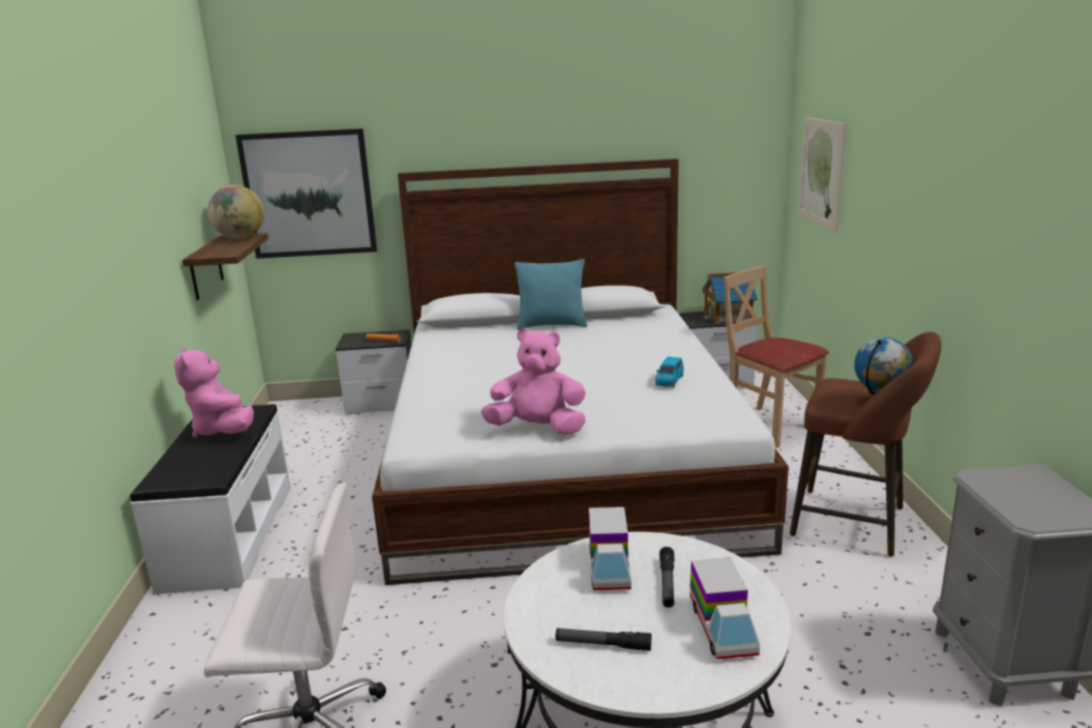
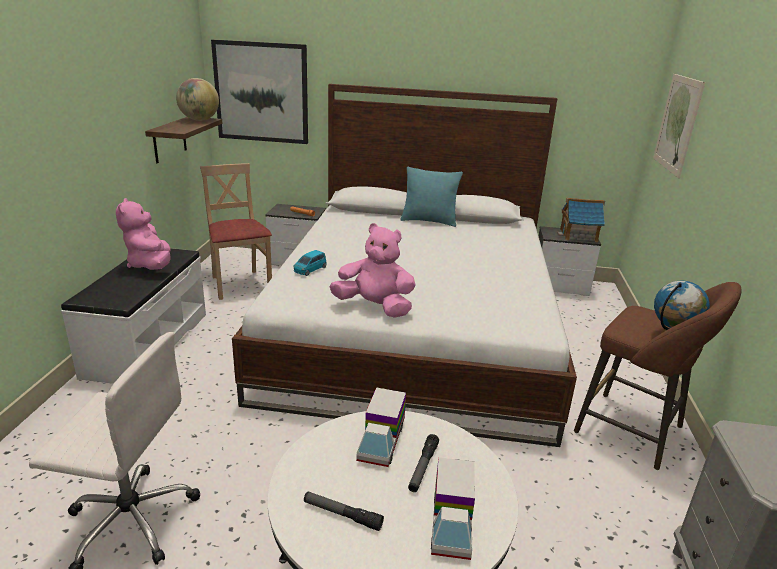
camera: 10 degrees right, 5 degrees up
(669, 381) = (500, 284): blue toy car -> blue toy car (310, 270)
(769, 426) = (591, 331): beige chair -> beige chair (240, 284)

